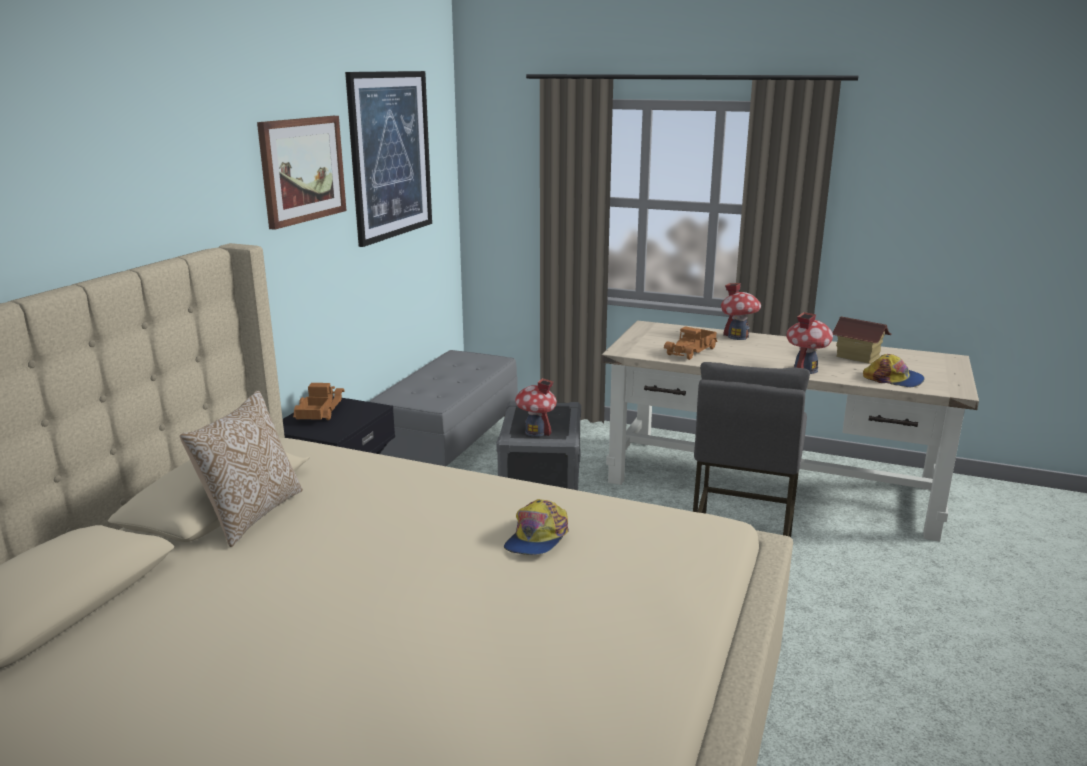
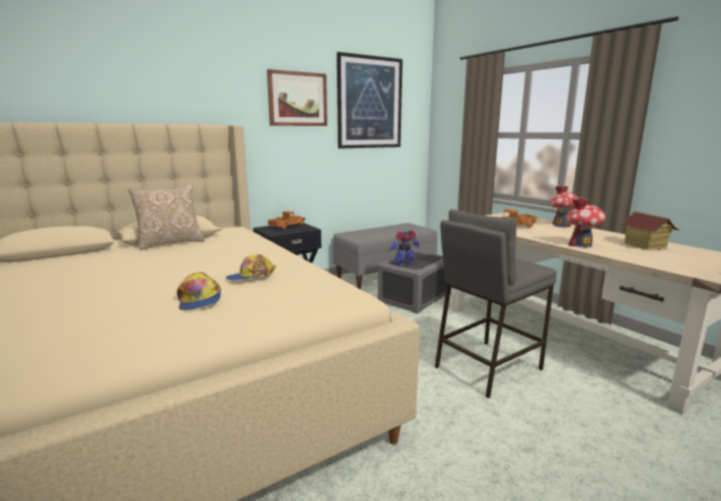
camera: 35 degrees right, 5 degrees down
(536, 432) = (405, 264): toy house -> toy robot
(893, 379) = (654, 260): cap -> cap (199, 300)

